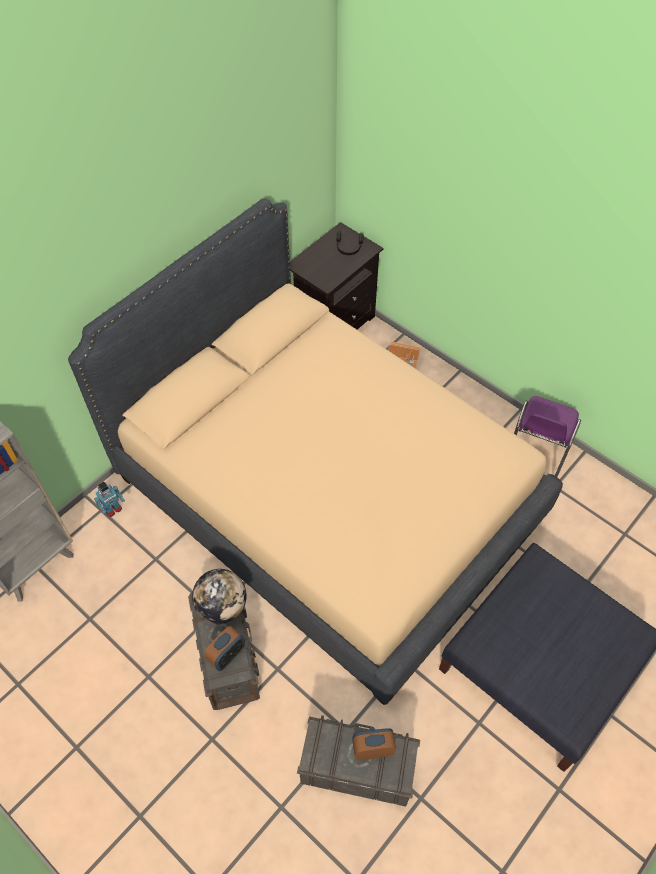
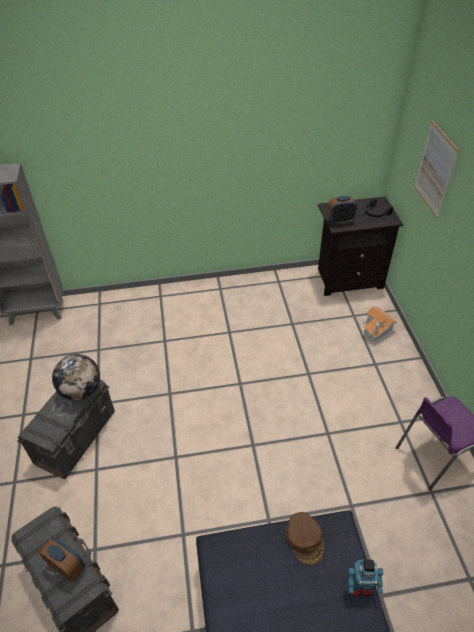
camera: 40 degrees right, 10 degrees down
(113, 509) = (105, 307): toy robot -> toy robot (360, 587)
(227, 655) = (51, 423): alarm clock -> alarm clock (340, 221)
(327, 497) = (238, 382): beige bed -> none
(419, 192) = (435, 169): none -> picture
(525, 588) = (305, 539): none -> brown cap

